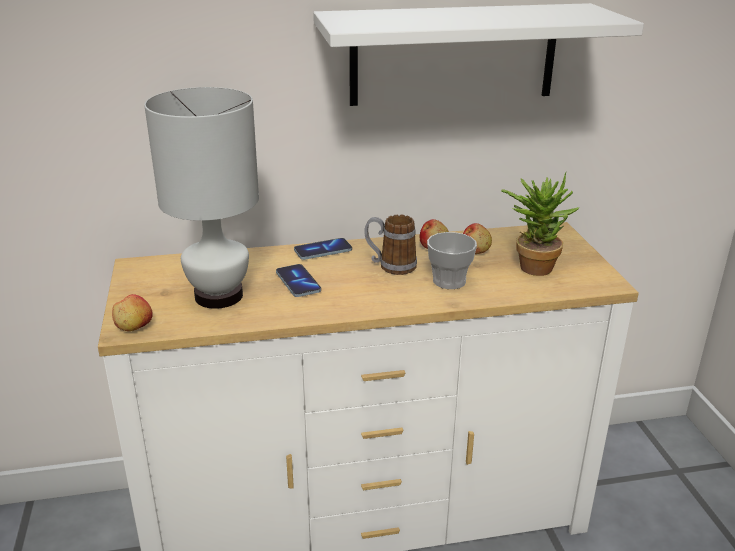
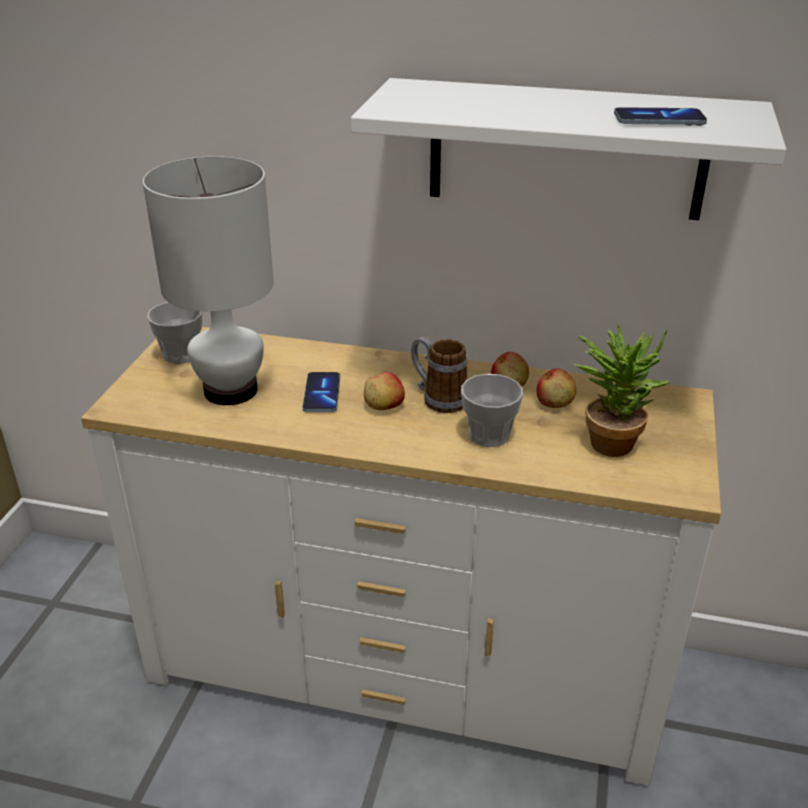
camera: 25 degrees right, 5 degrees up
(134, 327) = (127, 405): apple -> apple (384, 406)
(149, 279) = (181, 354): none -> cup
(323, 250) = (380, 361): phone -> phone (659, 120)

